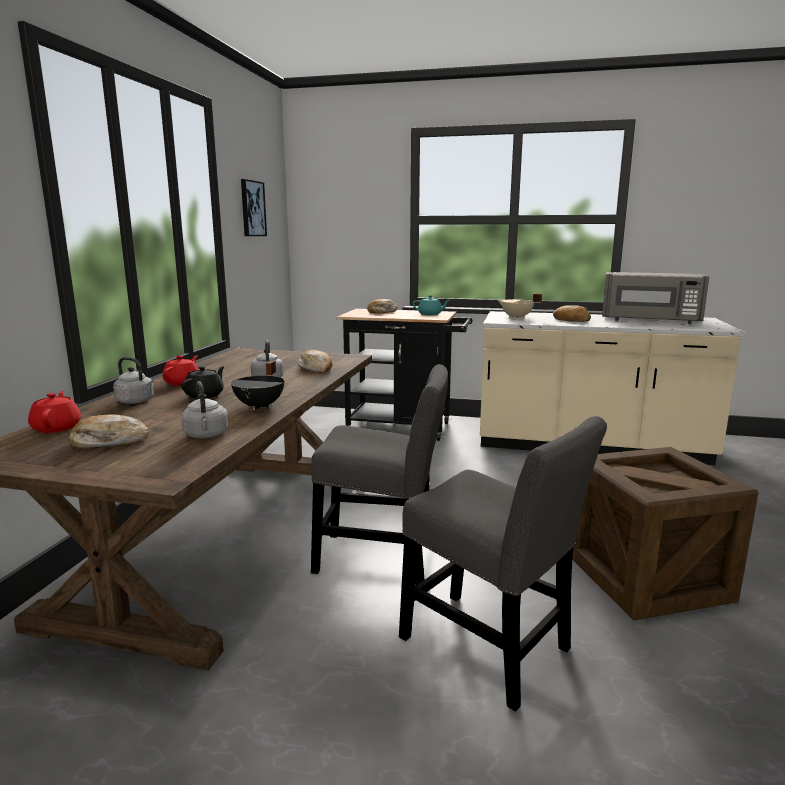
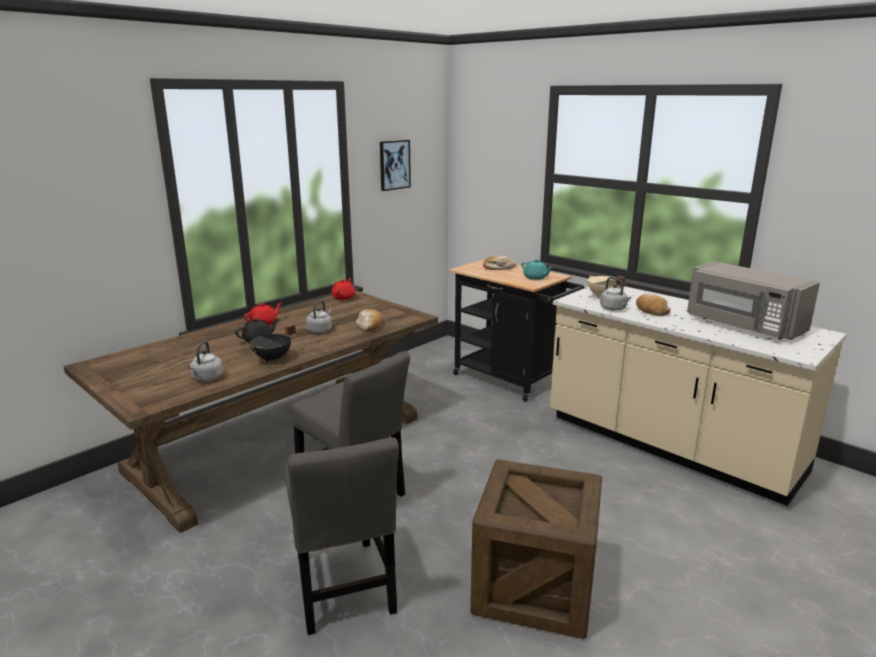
camera: 30 degrees right, 5 degrees up
(57, 427) = (147, 351): red teapot -> red teapot (344, 297)
(109, 442) = (155, 370): bread -> none
(137, 401) = (214, 337): grey kettle -> grey kettle (614, 309)

